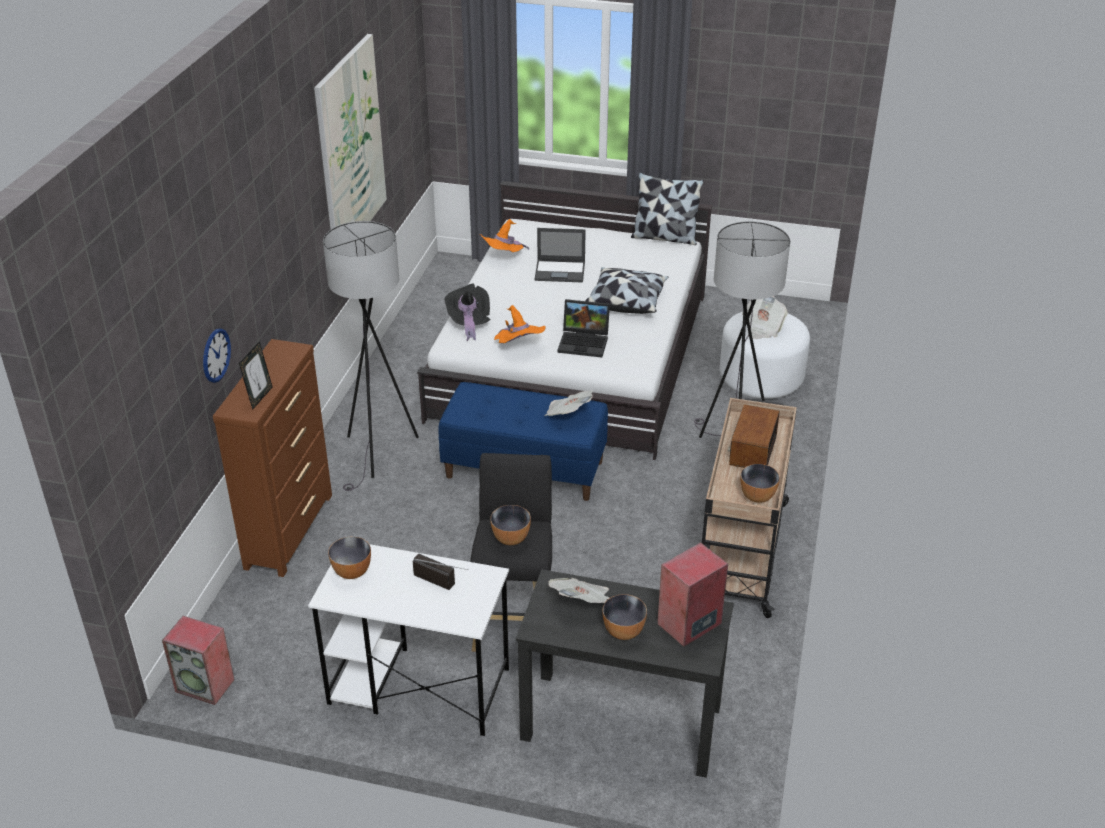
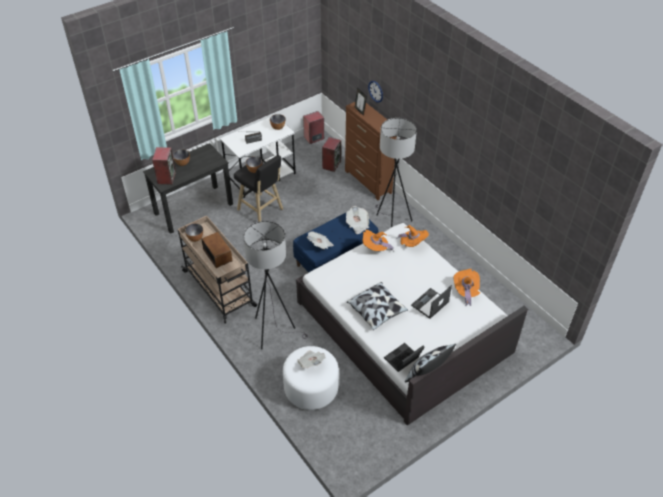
camera: 130 degrees right, 10 degrees up
(280, 605) = (331, 164): none -> speaker
(350, 147) = (491, 159): picture -> none
(469, 323) = (412, 244): black hat -> orange hat
(581, 602) = (204, 162): newspaper -> newspaper (357, 225)
(585, 342) = (357, 272): laptop -> laptop (403, 360)

